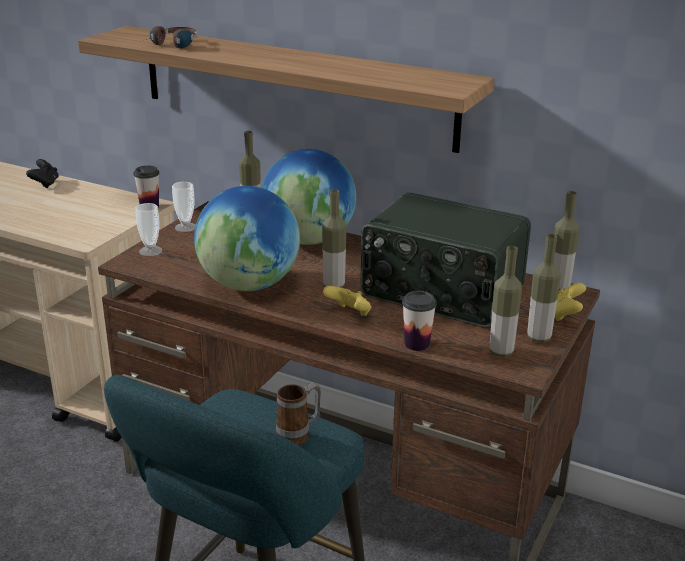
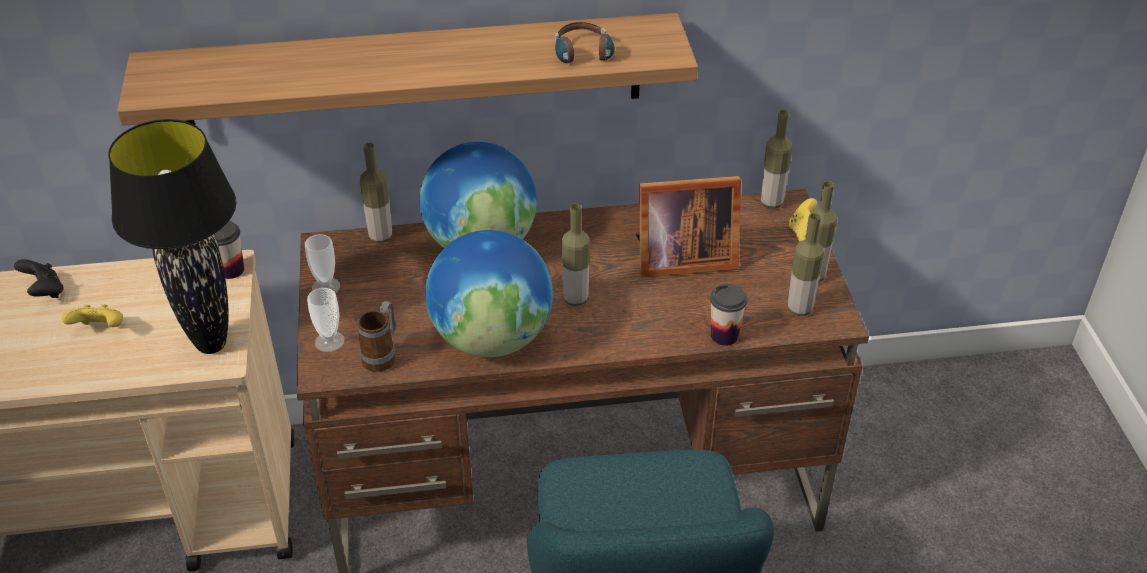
camera: 35 degrees left, 15 degrees up
(90, 232) = (210, 345): none -> black table lamp
(171, 45) = (260, 80): headphones -> headphones (584, 58)
(299, 435) = (679, 484): mug -> mug (383, 355)
(349, 314) = (628, 328): yellow game controller -> yellow game controller (100, 330)
(441, 292) = (680, 259): radio -> picture frame

